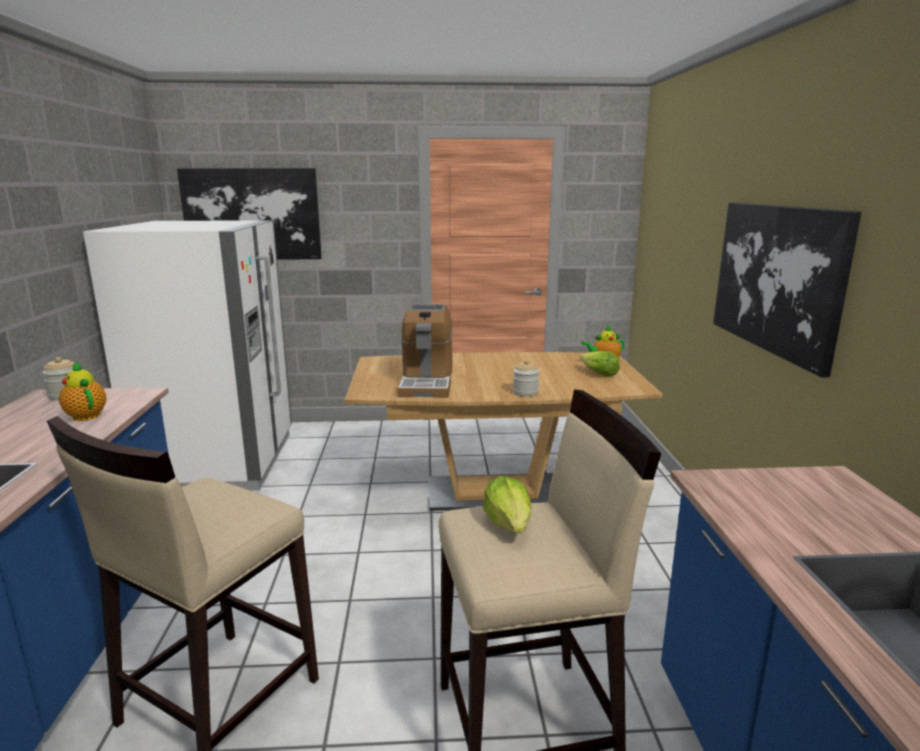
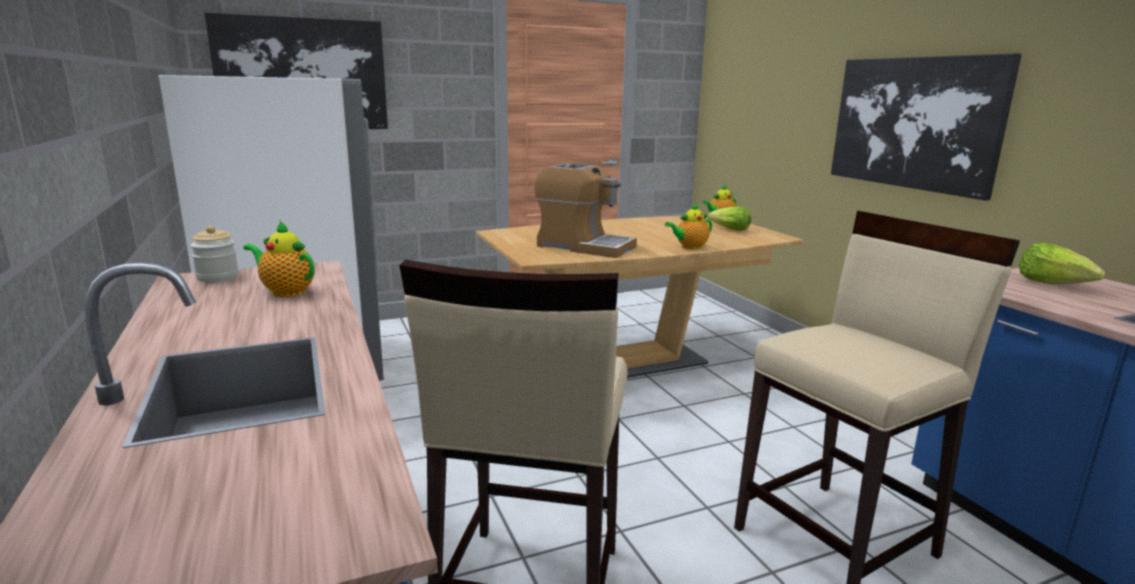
camera: 20 degrees left, 0 degrees up
(427, 383) = (584, 246): coffee machine -> coffee machine turned 45 degrees counterclockwise
(509, 524) = (838, 340): lettuce -> lettuce (1053, 284)
(525, 392) = (689, 247): jar -> teapot

